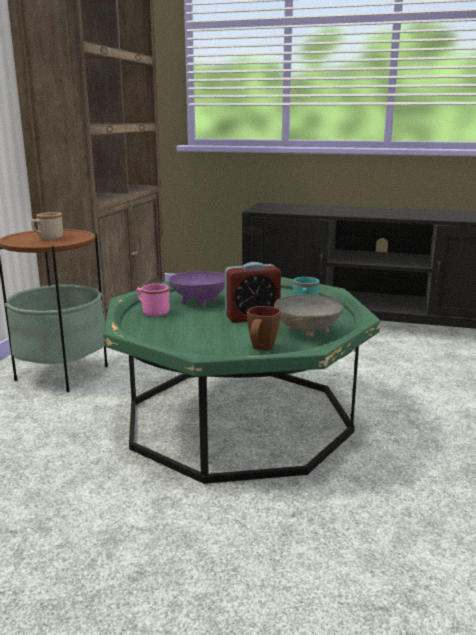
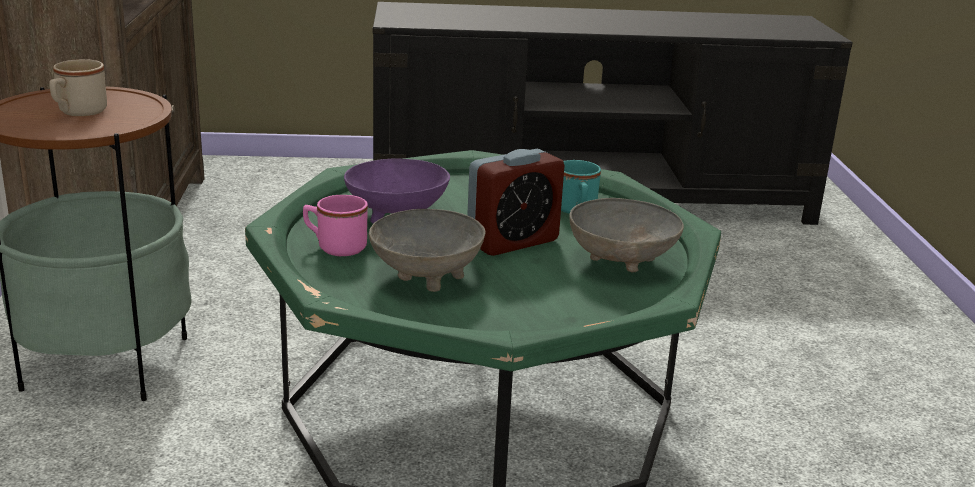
camera: 20 degrees left, 5 degrees up
(187, 328) = (426, 276): none -> grey bowl
(261, 349) = (578, 305): brown mug -> none

